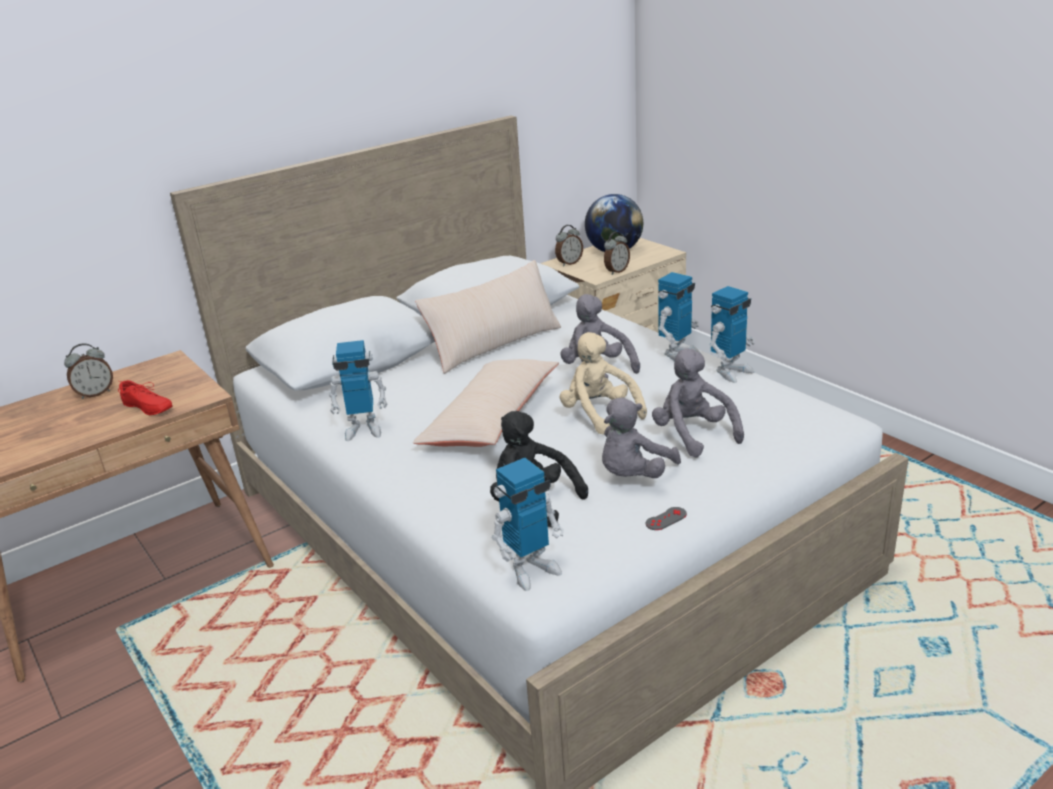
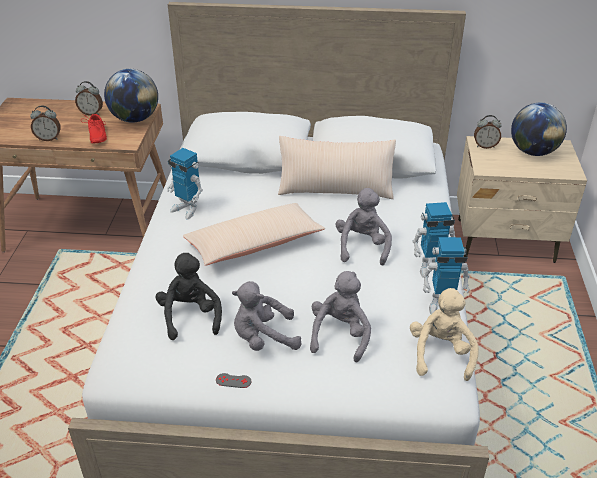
camera: 40 degrees right, 10 degrees up
(173, 374) = (135, 119): none -> globe
(531, 570) = (127, 358): toy robot -> none
(599, 414) = (312, 281): beige plush toy -> beige plush toy (441, 353)
(616, 271) = (506, 171): alarm clock -> alarm clock (48, 138)

